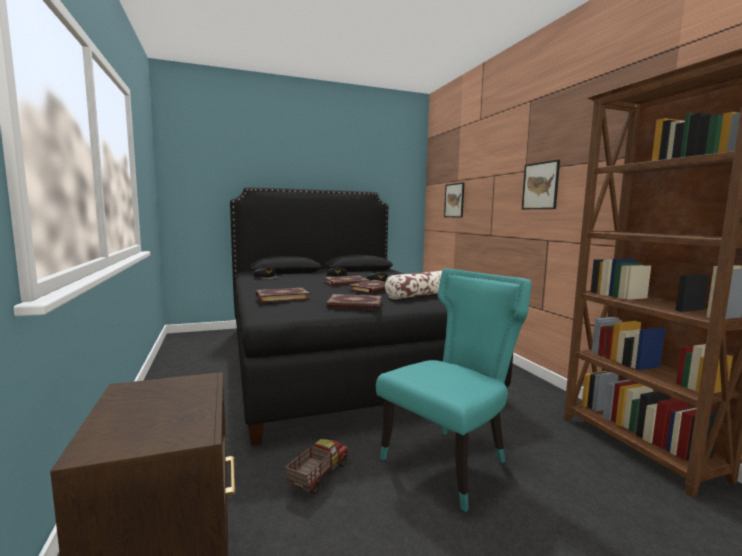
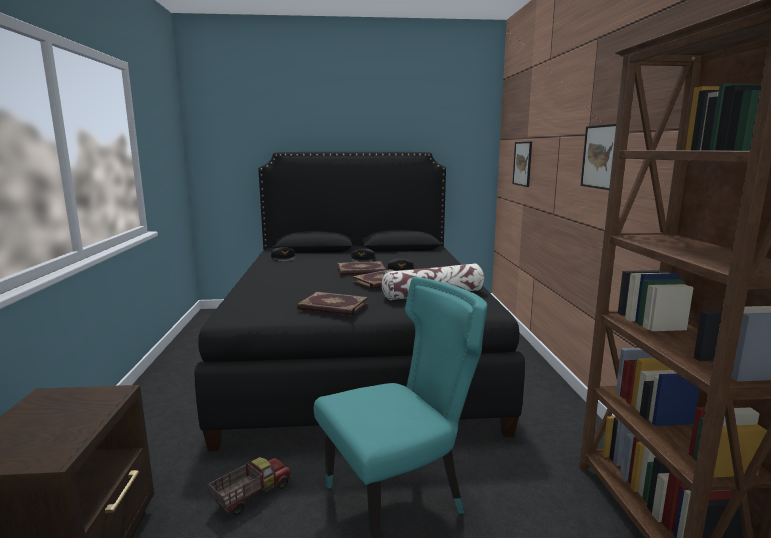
camera: 15 degrees right, 5 degrees up
(282, 297) = (267, 291): book -> none

